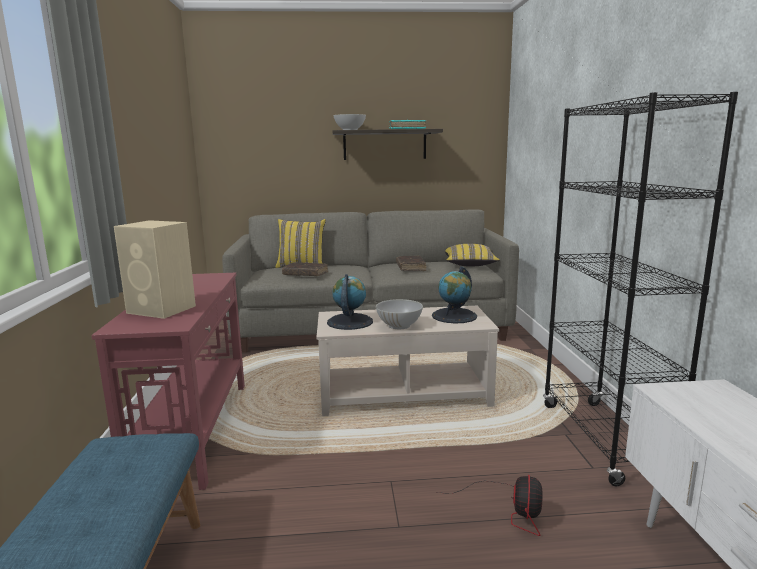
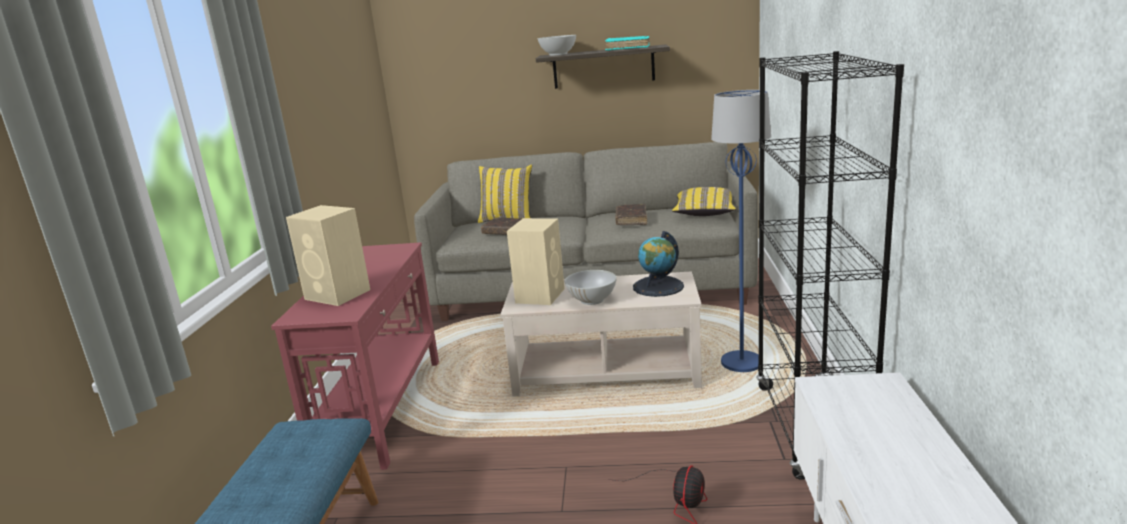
camera: 10 degrees right, 5 degrees up
(349, 322) = (540, 295): globe -> beige speaker
(520, 385) = (742, 363): none -> blue floor lamp

